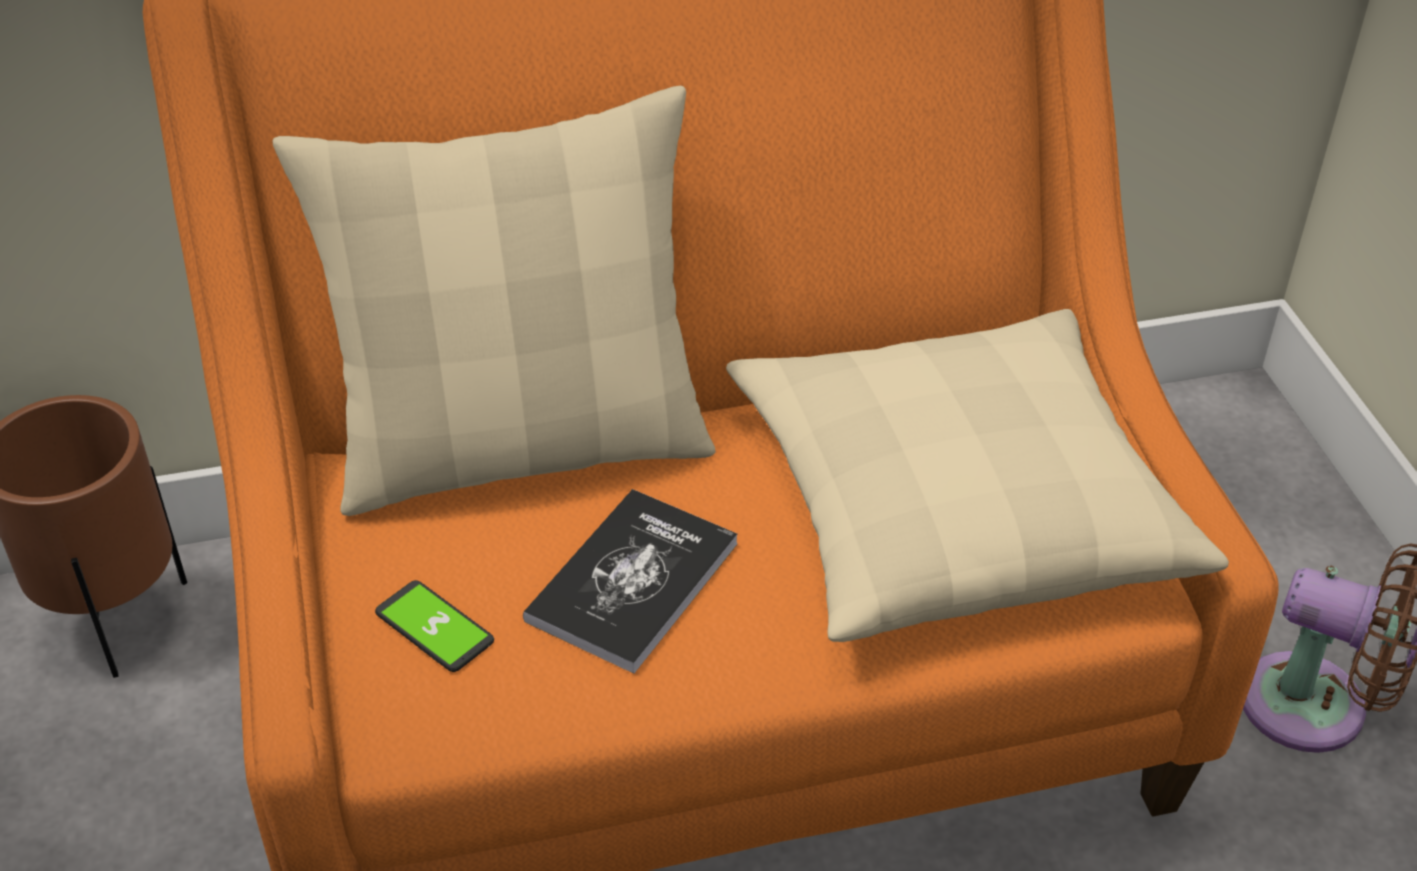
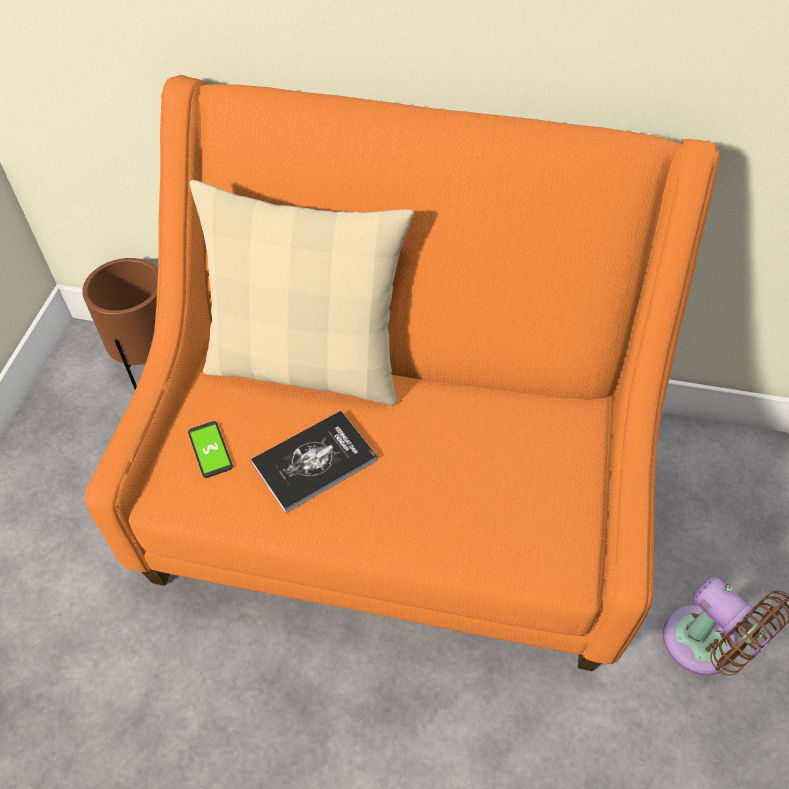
camera: 25 degrees right, 10 degrees up
(956, 503) = (504, 481): beige pillow -> none

